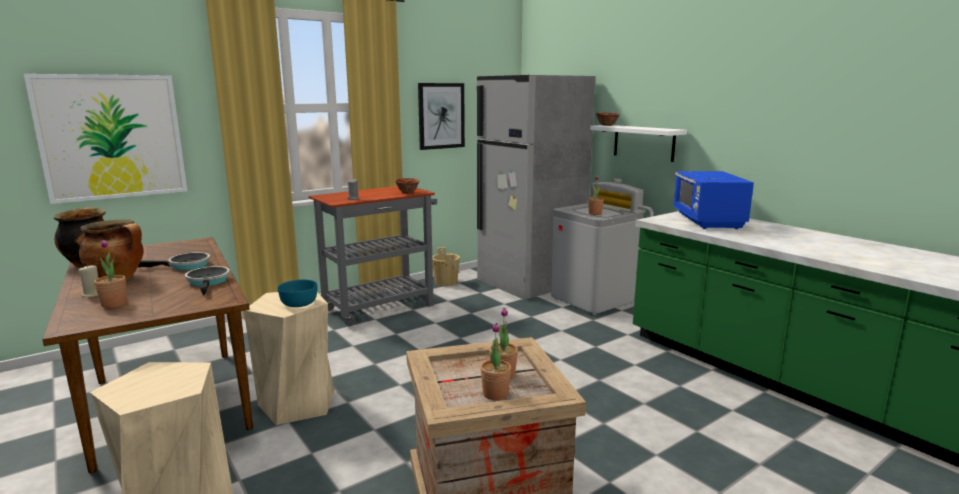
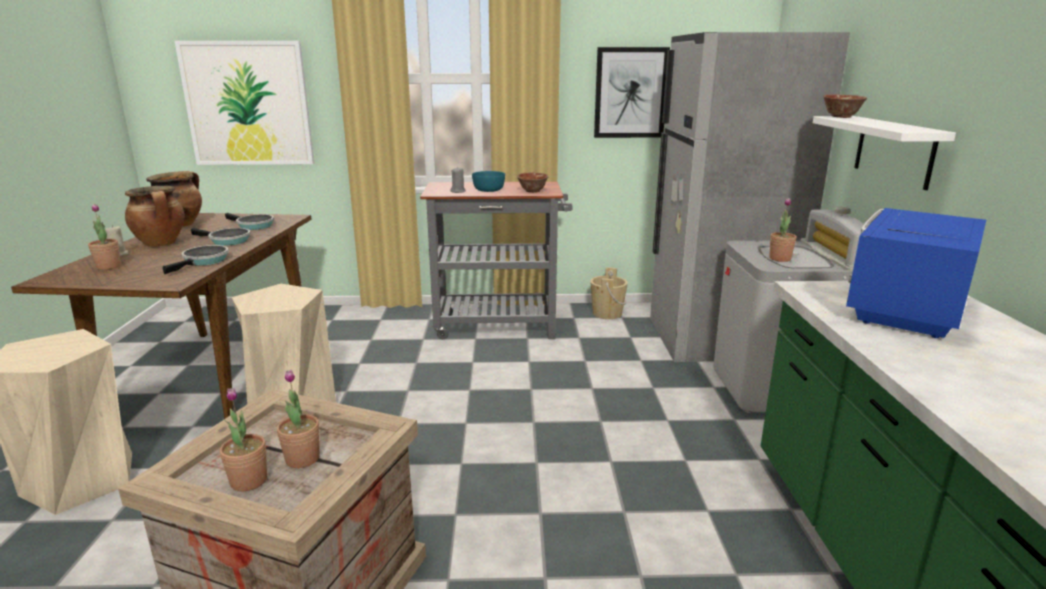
camera: 35 degrees right, 5 degrees up
(178, 252) = (253, 226): none -> frying pan
(298, 303) = (279, 302): turquoise bowl -> turquoise bowl (488, 190)

